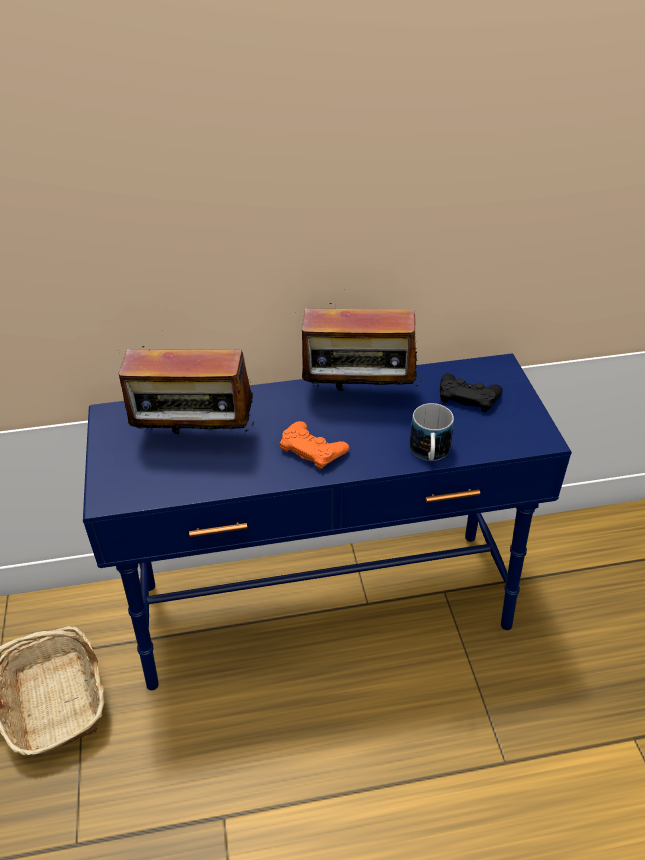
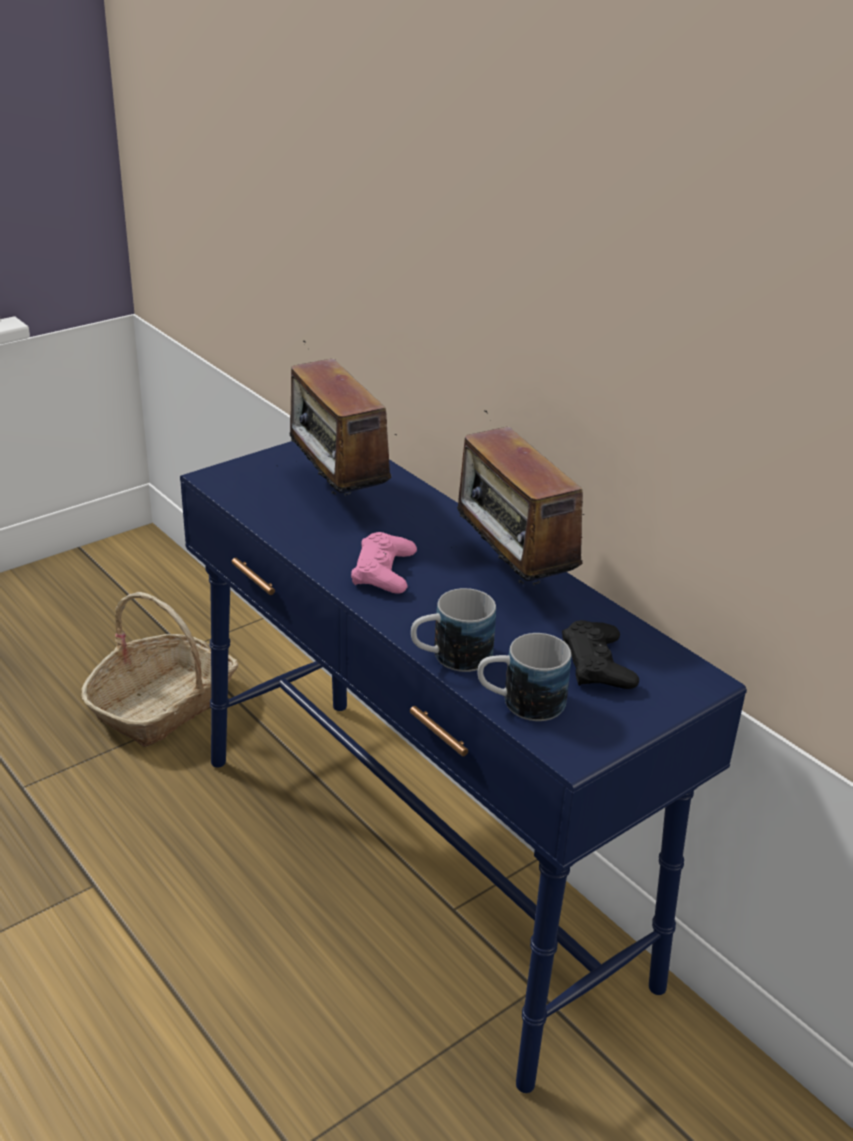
camera: 60 degrees right, 10 degrees down
(312, 449) = (384, 571): orange game controller -> pink game controller
(490, 442) = (520, 703): none -> mug

